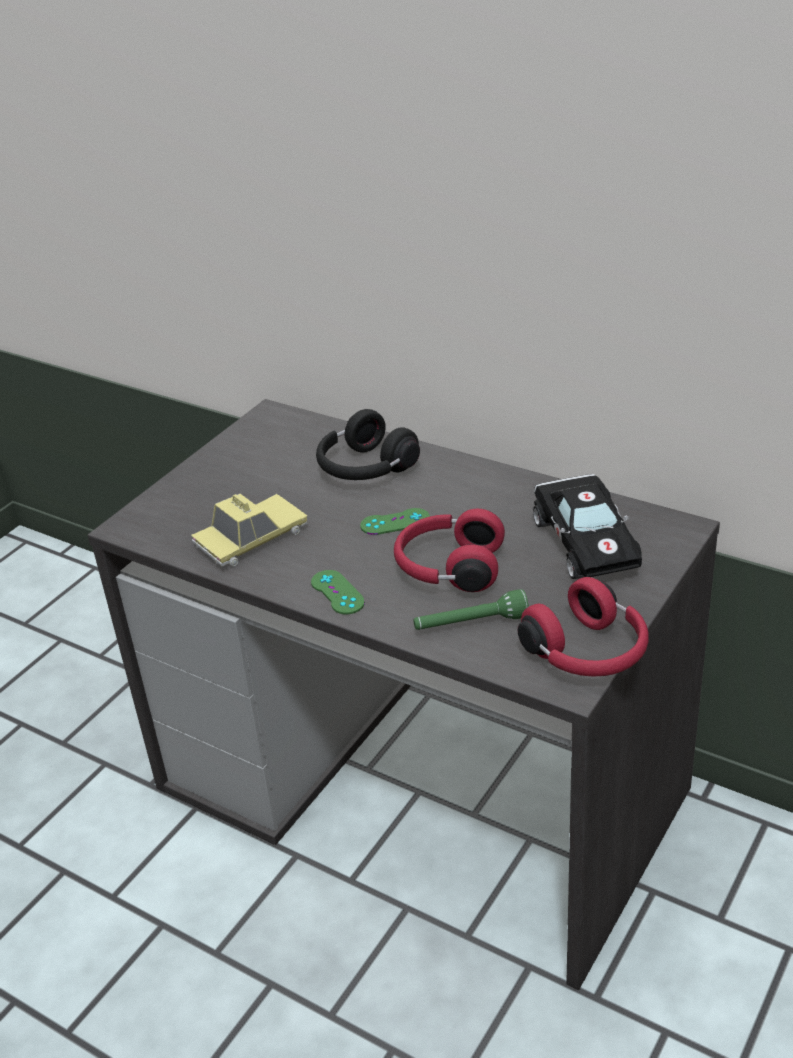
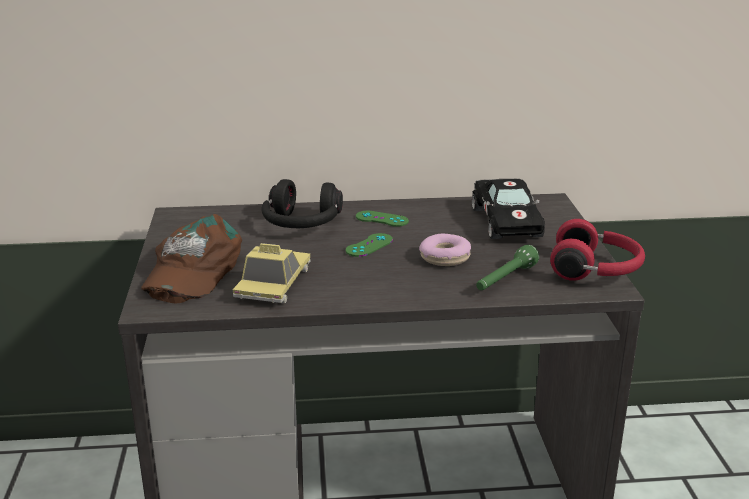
camera: 40 degrees left, 10 degrees down
(205, 494) = (192, 270): none -> brown cap
(337, 592) = (389, 292): green game controller -> green game controller (382, 219)
(448, 568) = (444, 257): red headphones -> donut
(585, 541) = (506, 221): black toy car -> black toy car turned 45 degrees clockwise

